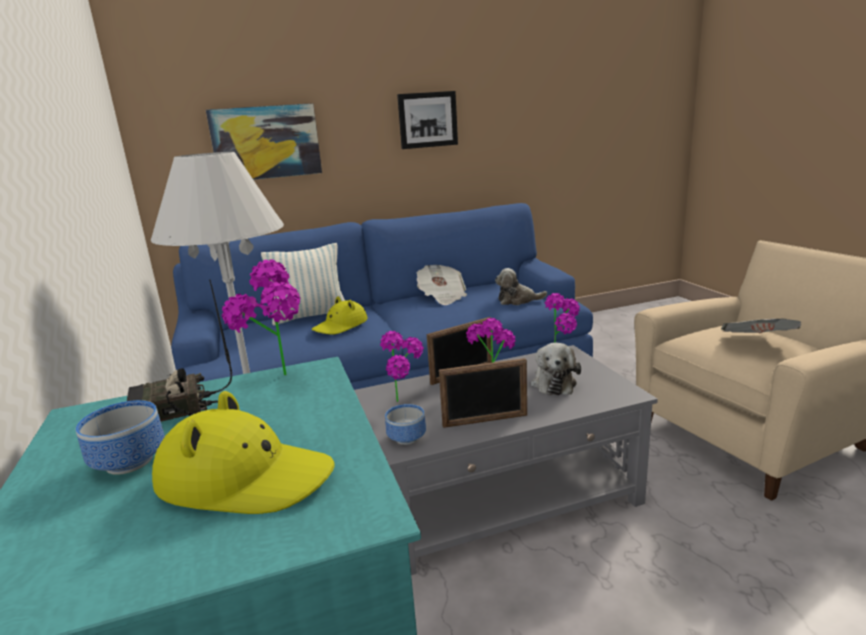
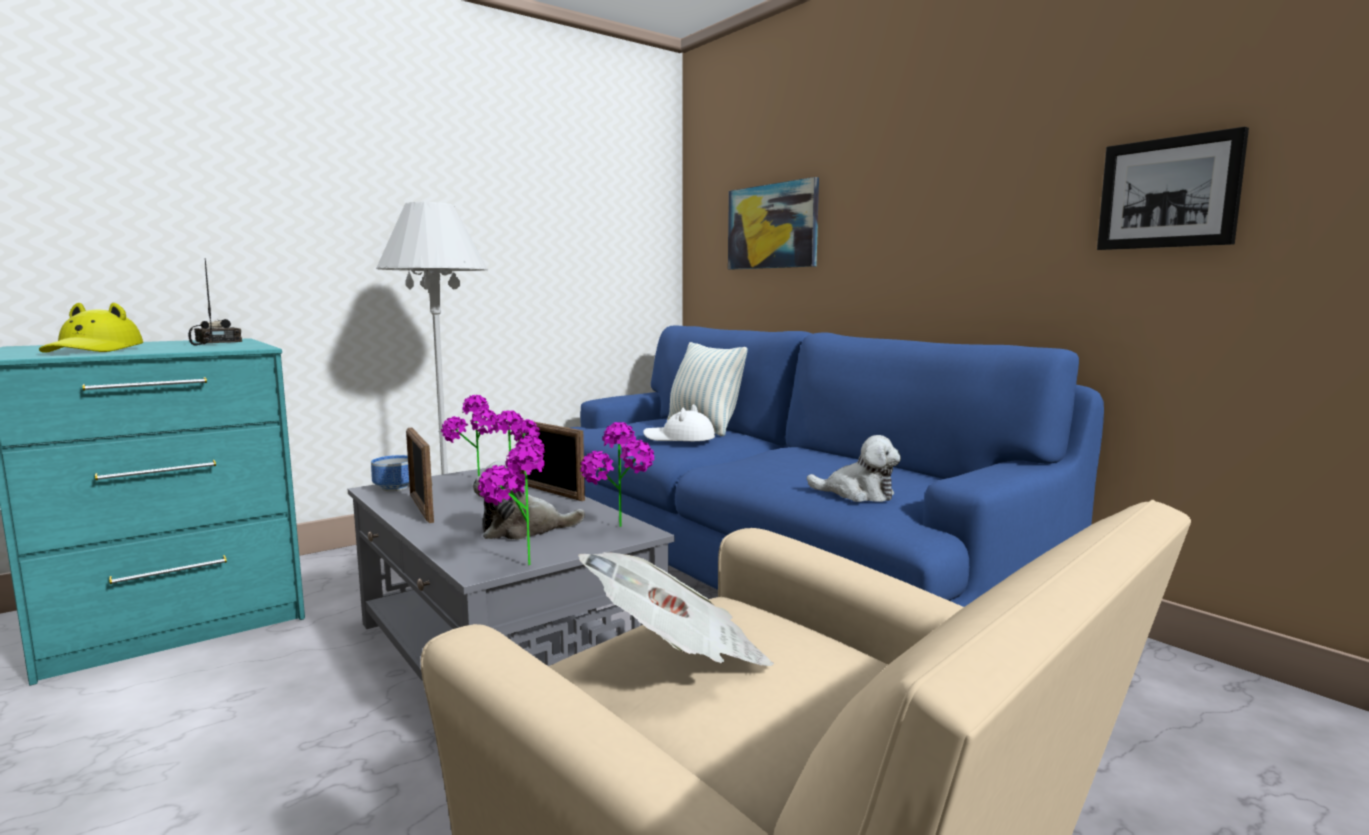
camera: 70 degrees right, 10 degrees down
(127, 461) = (152, 344): bowl -> none
(279, 381) = (241, 346): potted plant -> potted plant (513, 566)
(340, 326) = (679, 438): yellow hat -> white hat
(427, 120) = (955, 192): picture -> picture (1169, 193)
(442, 297) = (823, 459): newspaper -> none
(517, 300) = (858, 494): plush toy -> plush toy turned 135 degrees clockwise

